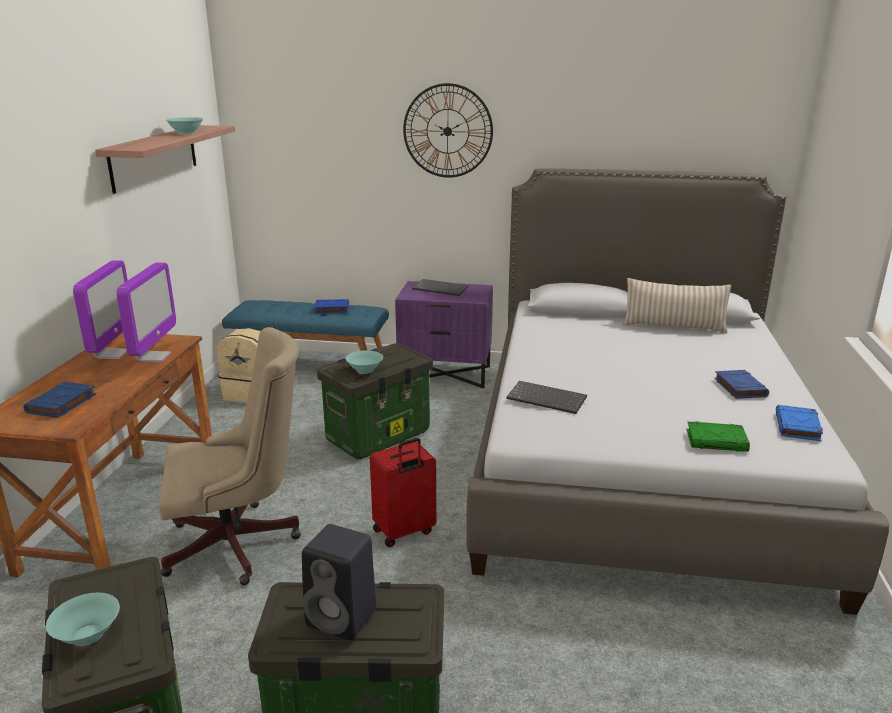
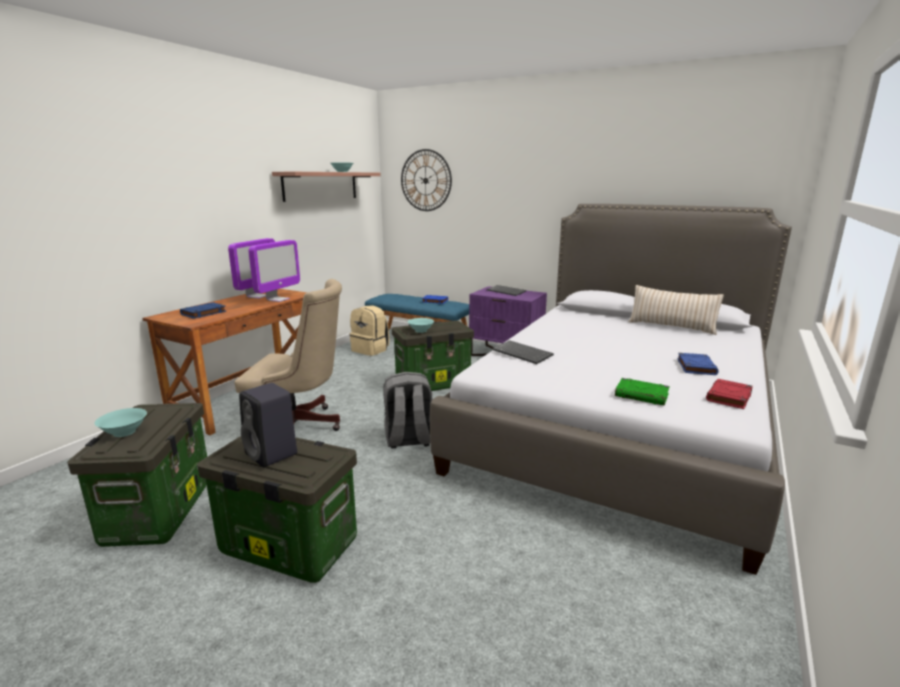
camera: 20 degrees right, 5 degrees down
(404, 532) = (408, 440): red suitcase -> grey backpack
(447, 131) = (520, 178): wall clock -> wall clock (425, 180)
(797, 427) = (729, 397): blue book -> red book

